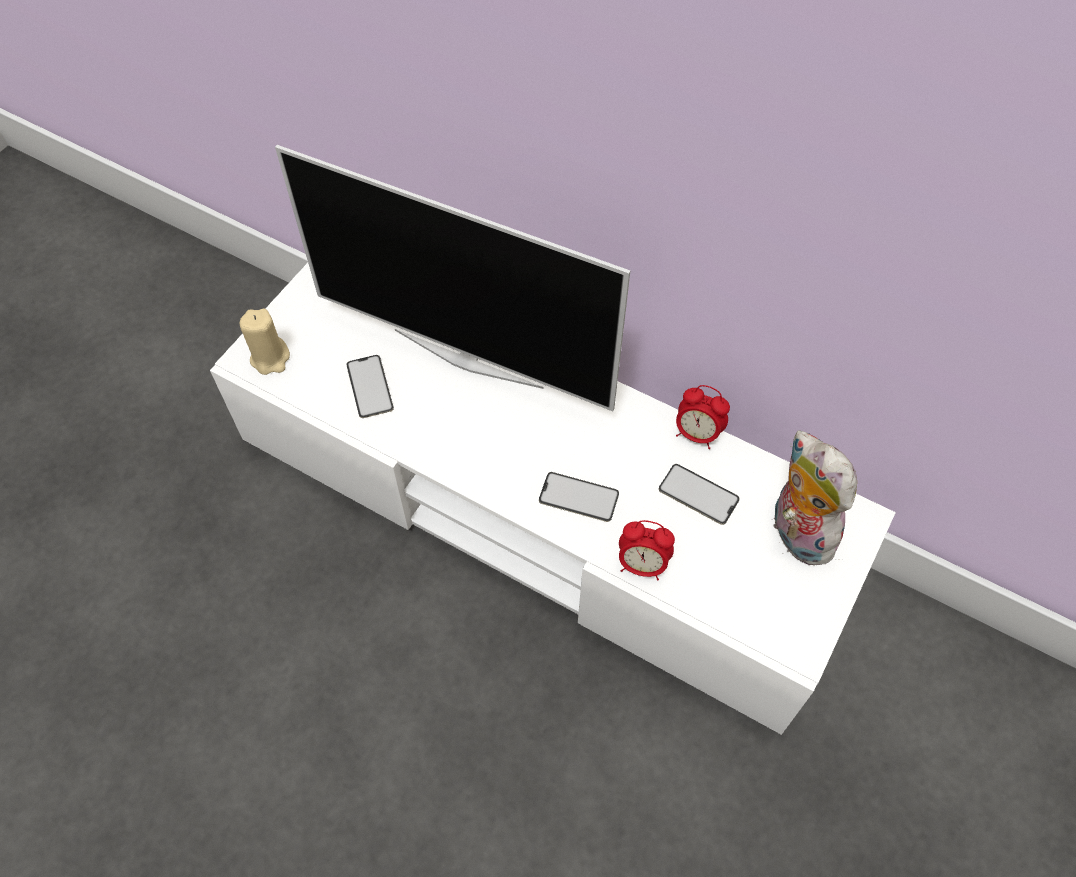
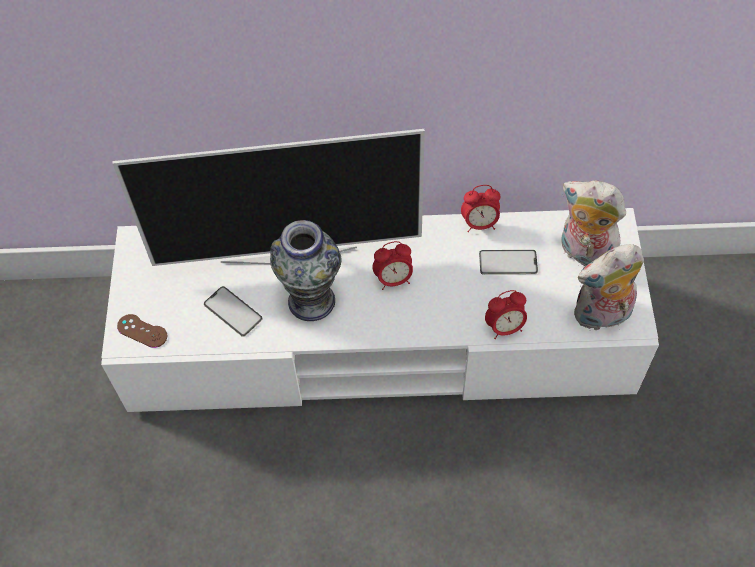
camera: 30 degrees left, 0 degrees up
(270, 358) = (142, 331): beige candle -> brown game controller
(456, 418) = (311, 300): none -> vase
(557, 443) = (393, 279): none -> alarm clock
(578, 497) = (433, 307): phone -> none
(765, 617) = (601, 316): none -> plush toy

